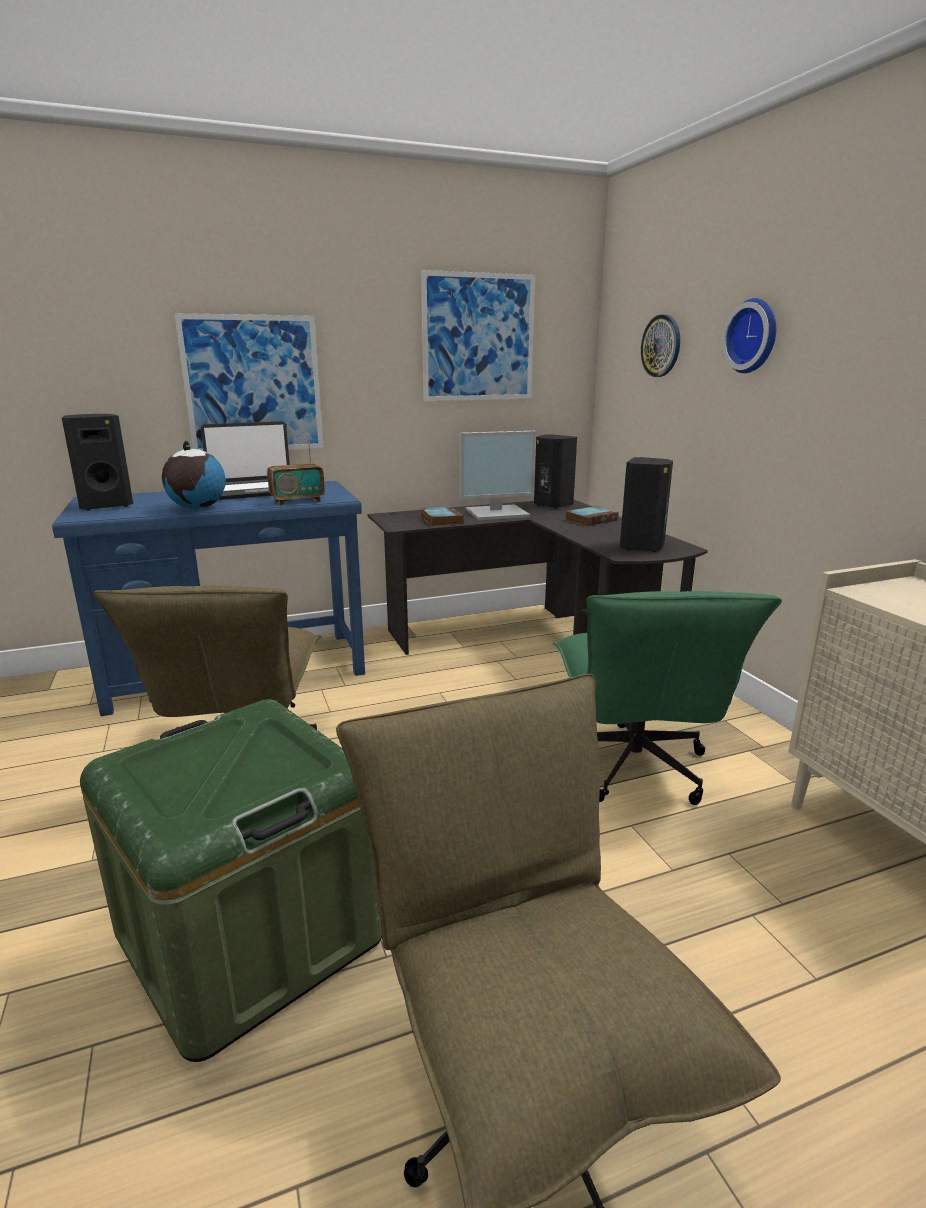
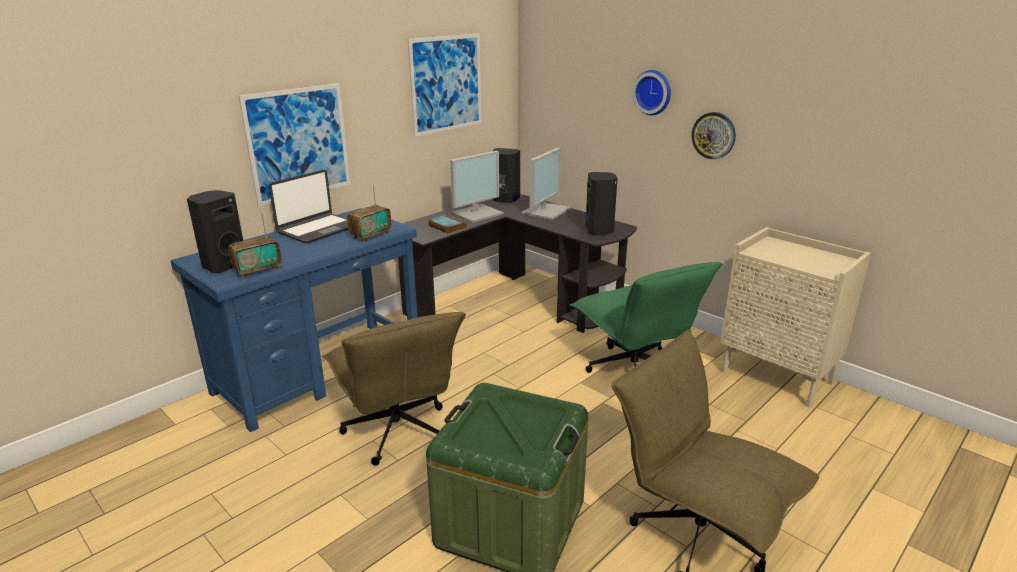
camera: 25 degrees left, 5 degrees up
(125, 513) = (258, 270): none -> radio
(197, 508) = (305, 255): globe -> none
(591, 520) = (546, 211): book -> monitor
(661, 346) = (579, 87): wall clock -> wall clock (713, 135)

